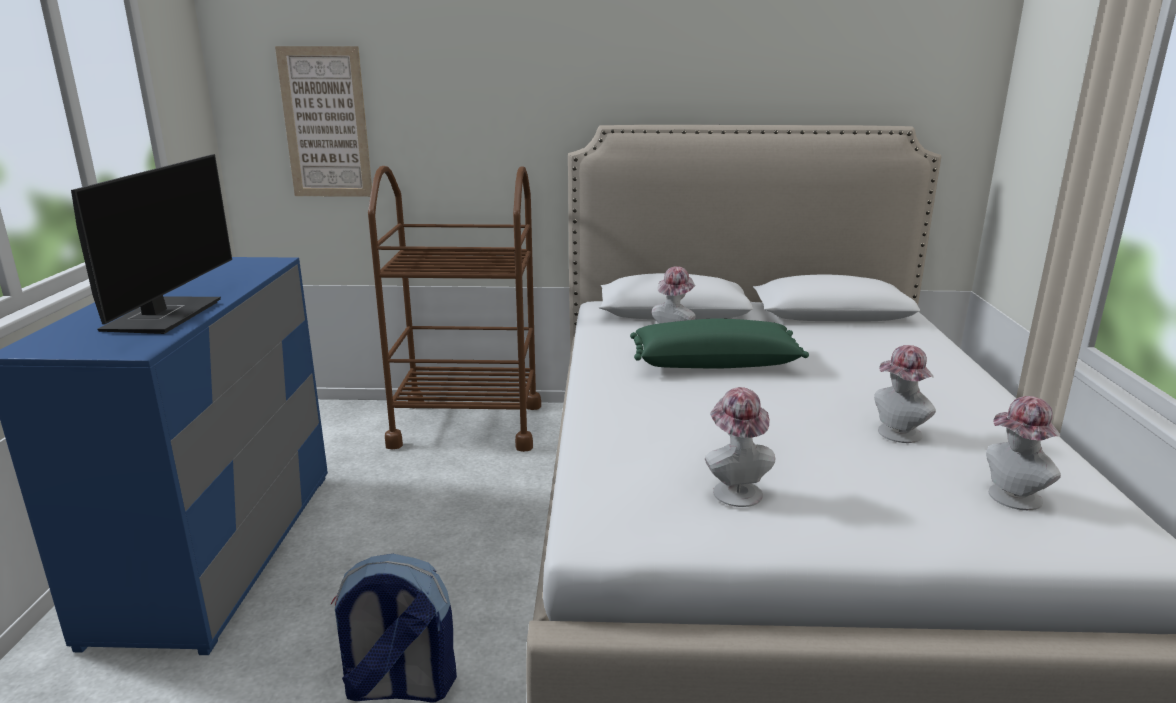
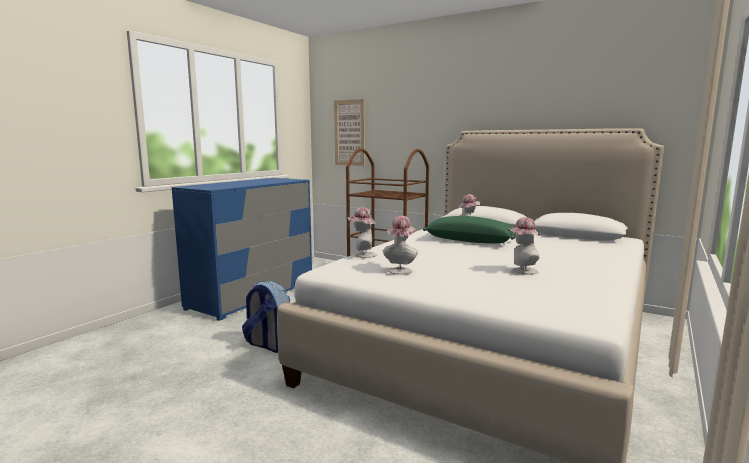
camera: 30 degrees right, 10 degrees down
(164, 315) = (235, 185): monitor -> none
(1011, 499) = (542, 296): hat -> hat (362, 255)

